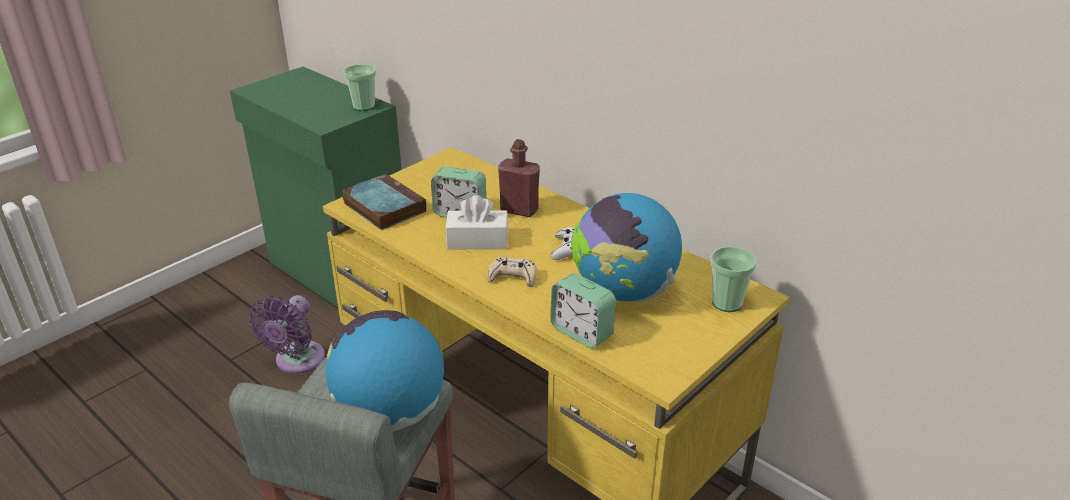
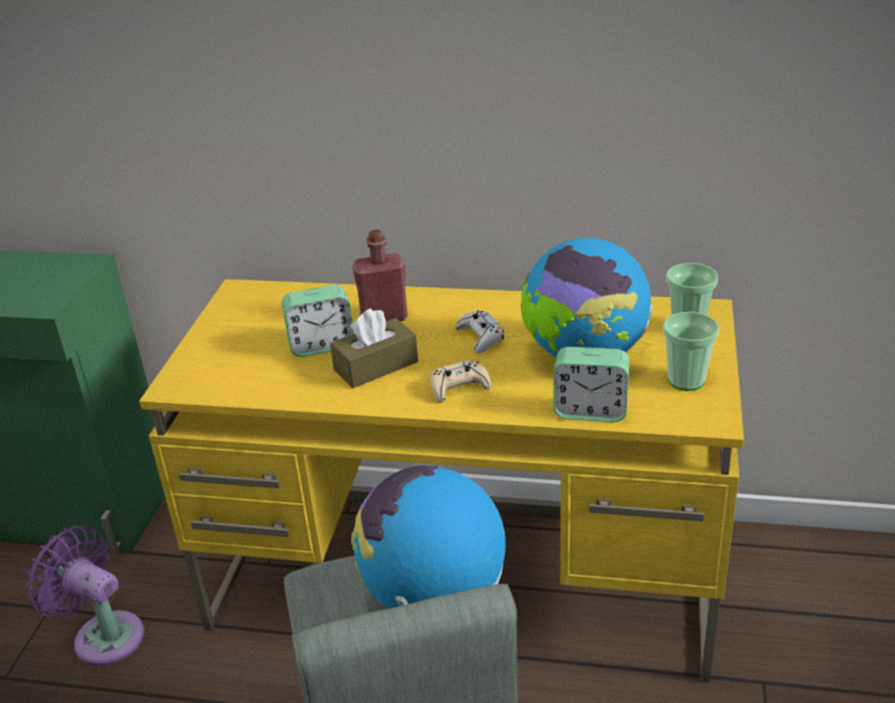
camera: 30 degrees left, 0 degrees up
(297, 361) = (103, 635): purple fan -> purple fan turned 135 degrees clockwise
(364, 106) = (72, 267): cup -> cup (686, 380)
(382, 206) = (219, 373): book -> none
(477, 240) = (376, 366): white tissue box -> brown tissue box

